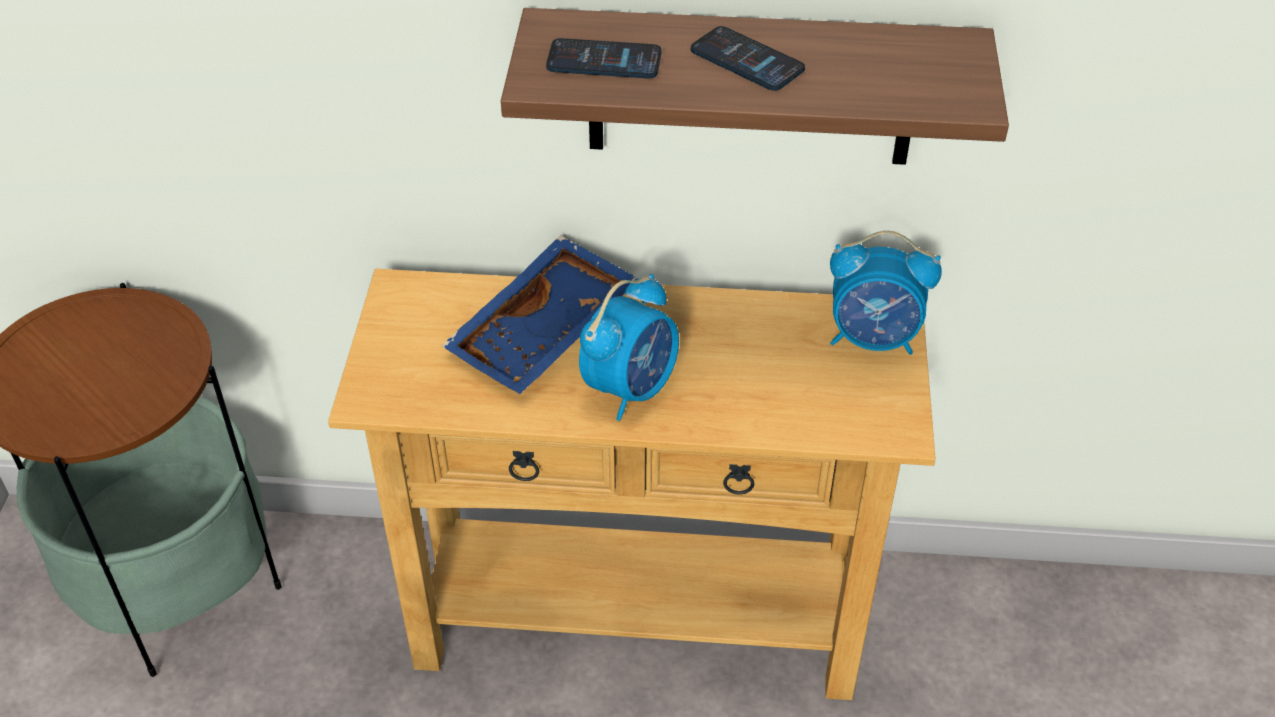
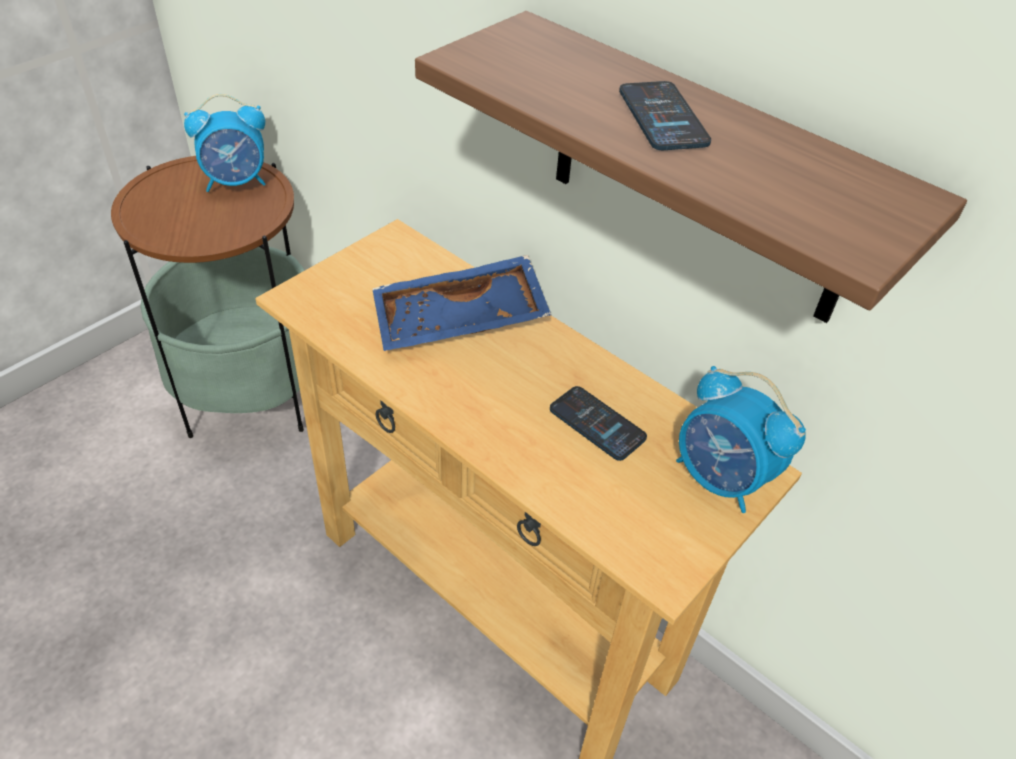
camera: 35 degrees right, 0 degrees up
(604, 61) = (535, 66): phone -> phone (597, 424)
(631, 388) = (478, 398): alarm clock -> alarm clock (237, 182)

